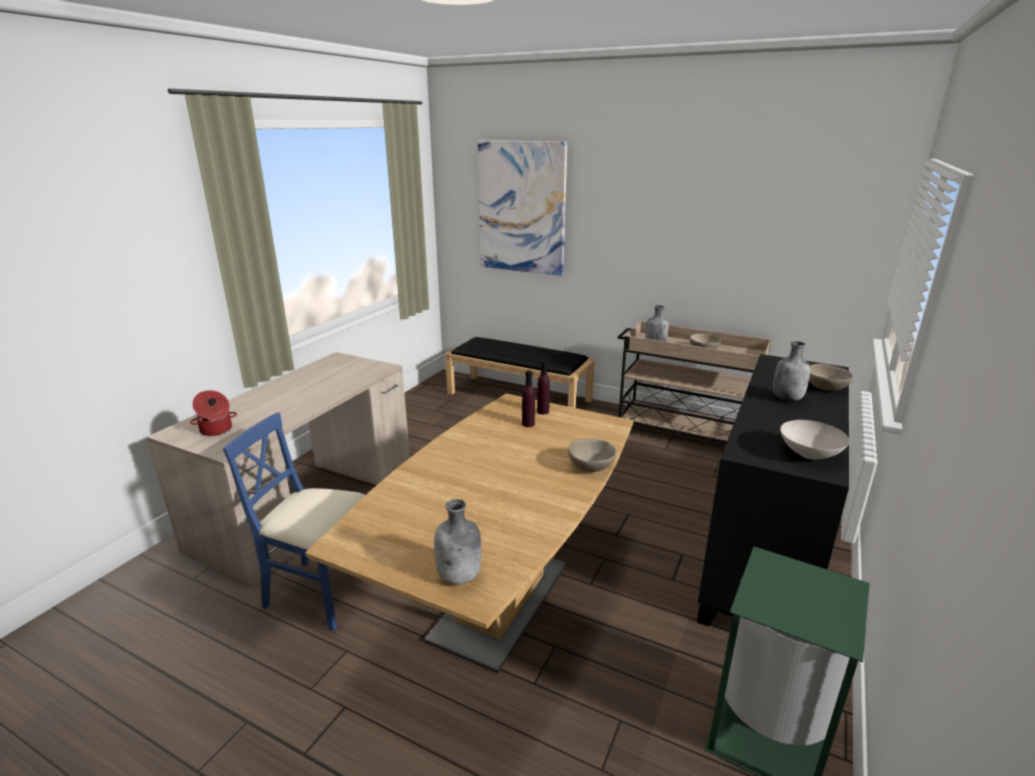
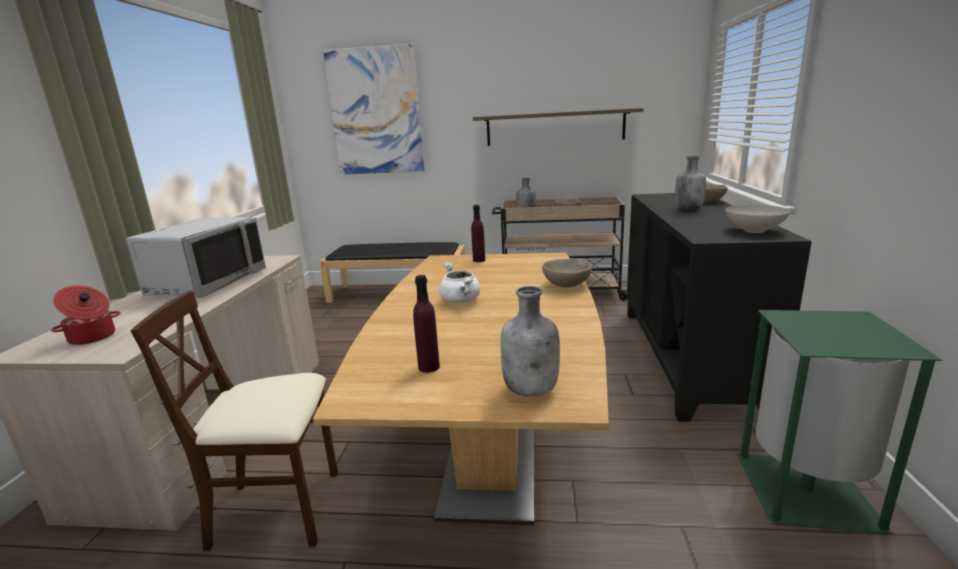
camera: 20 degrees left, 5 degrees down
(314, 387) = (207, 283): none -> grey microwave
(321, 592) = (278, 510): blue chair -> beige chair
(485, 463) = (461, 301): none -> white cooking pot
(528, 424) = (474, 269): purple bottle -> purple bottle (429, 367)
(710, 249) = (555, 127): none -> shelf

